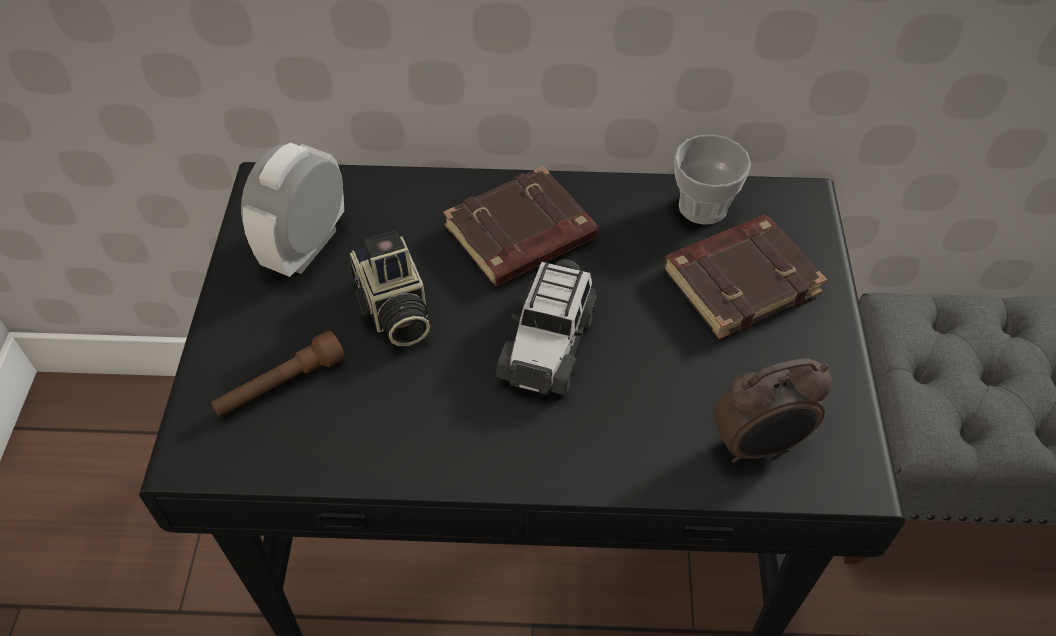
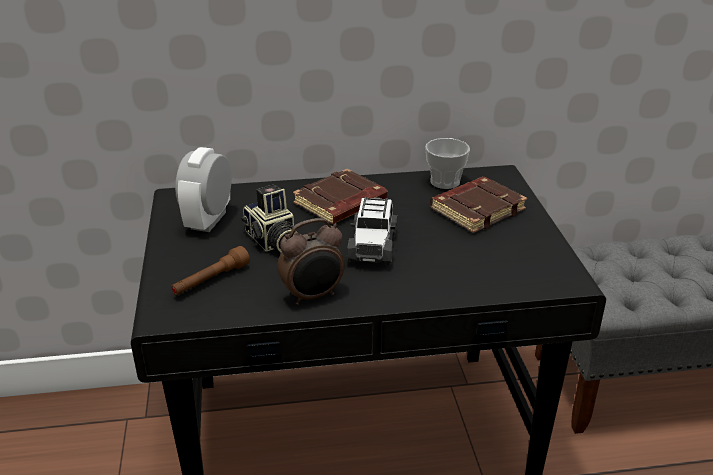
camera: 10 degrees left, 20 degrees down
(759, 445) = (511, 274): alarm clock -> alarm clock (313, 296)

